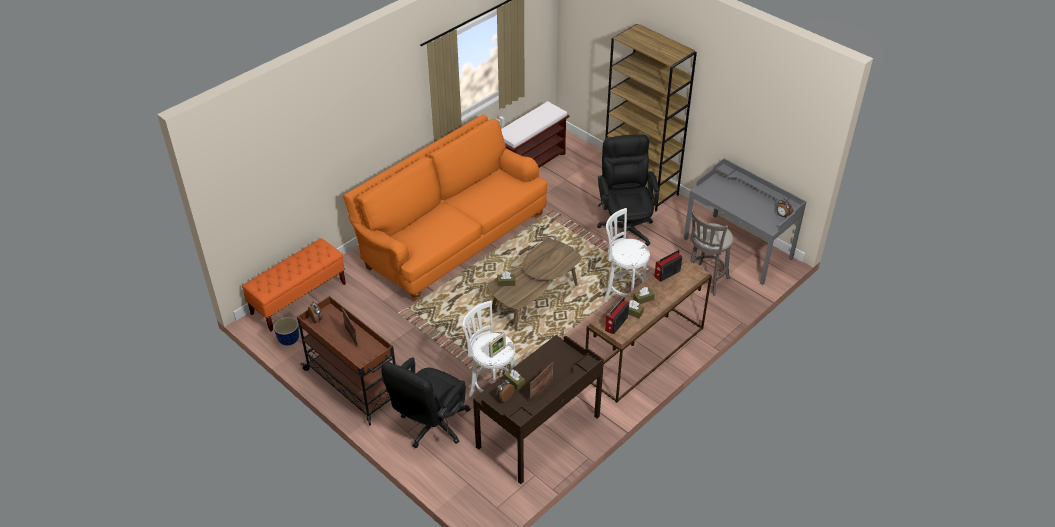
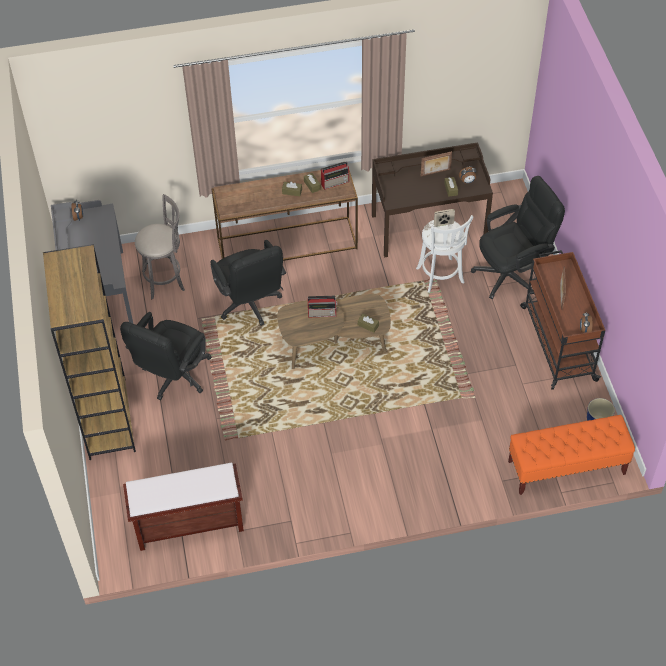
camera: 145 degrees left, 10 degrees up
(452, 240) = (361, 458): orange sofa -> none
(623, 294) = (250, 305): white stool -> black office chair
(666, 274) = (249, 203): radio -> radio (322, 313)

